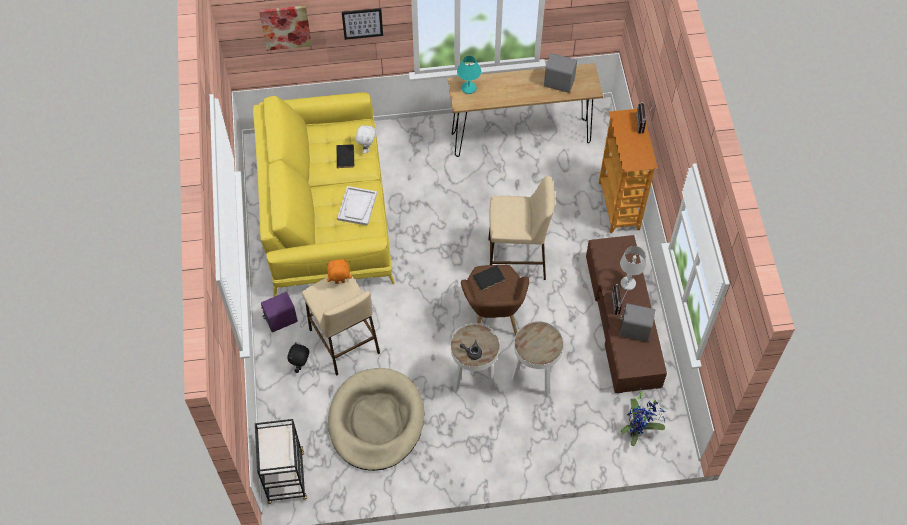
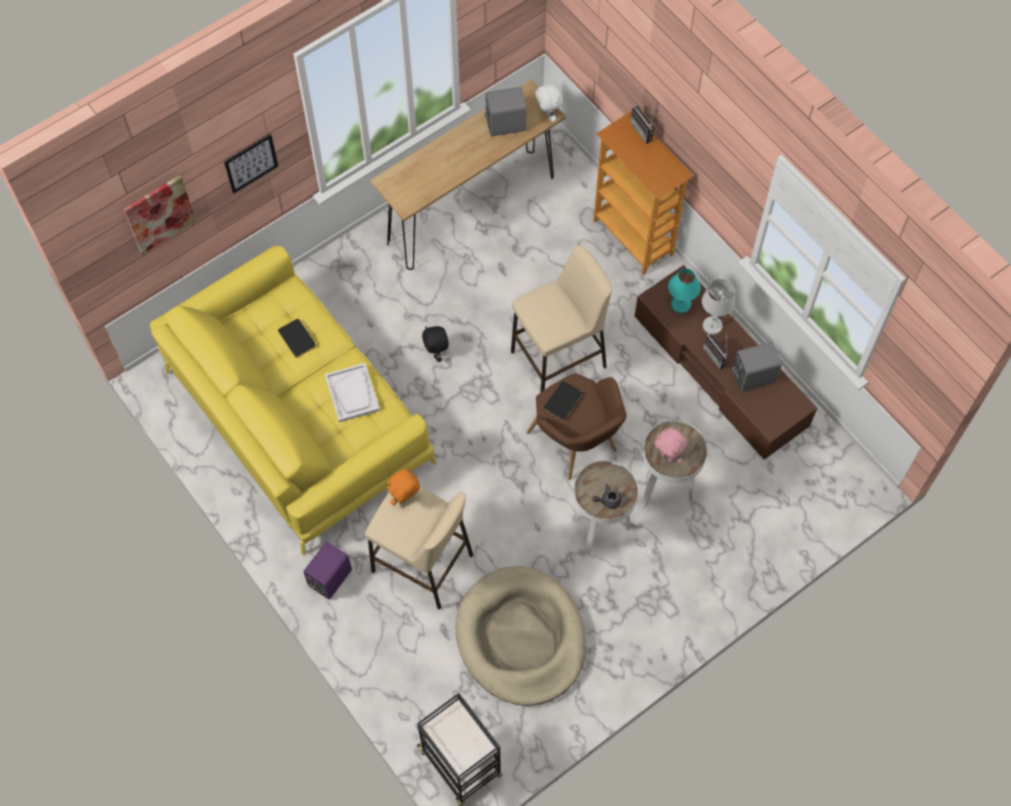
camera: 30 degrees left, 5 degrees up
(301, 366) = (390, 620): black plush toy -> black plush toy (437, 353)
(366, 148) = (316, 315): white plush toy -> white plush toy (548, 115)
(469, 88) = (404, 181): turquoise table lamp -> turquoise table lamp (681, 304)
(531, 345) = (668, 456): none -> pink plush toy
(637, 430) = (813, 488): potted plant -> none

